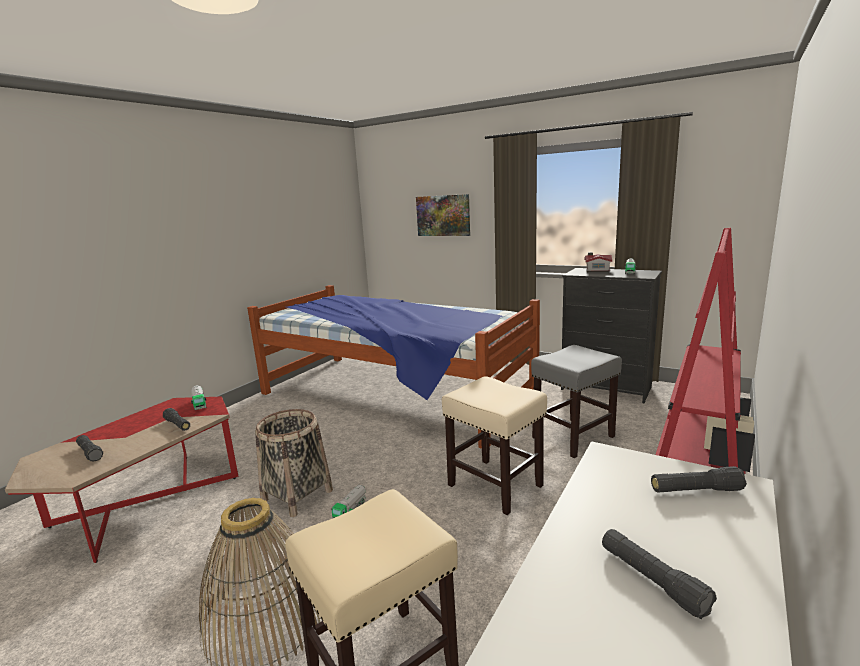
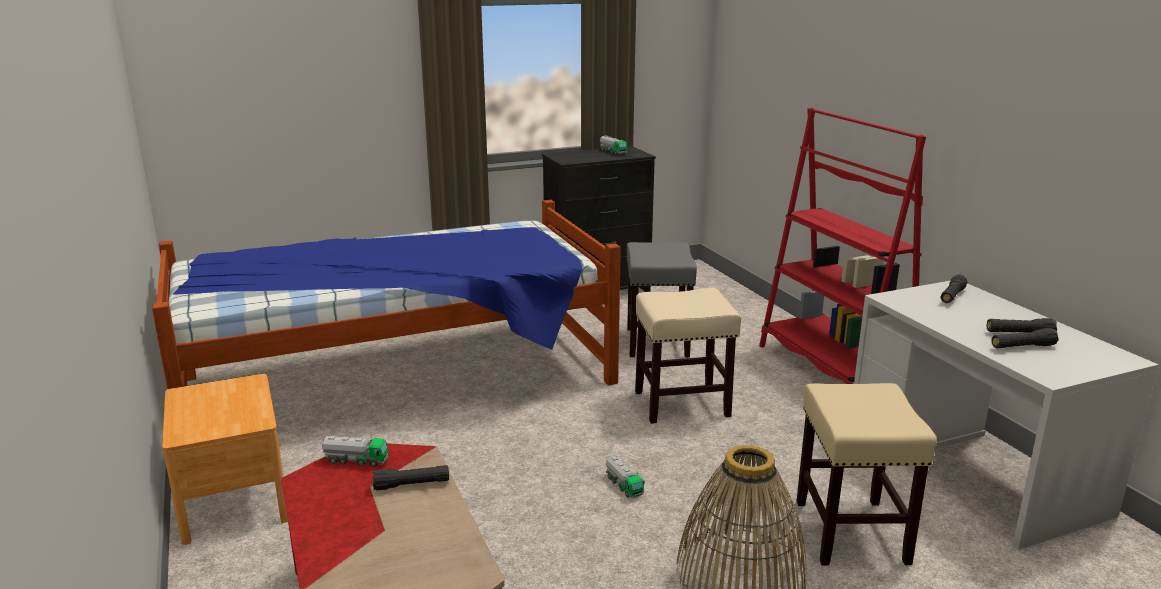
camera: 55 degrees left, 5 degrees up
(90, 453) = (400, 562): black flashlight -> black flashlight (1022, 347)
(244, 414) = (234, 498): none -> brown nightstand
(297, 495) = (547, 509): basket -> none
(443, 215) = (322, 94): picture -> none
(596, 270) = (576, 154): toy house -> none

